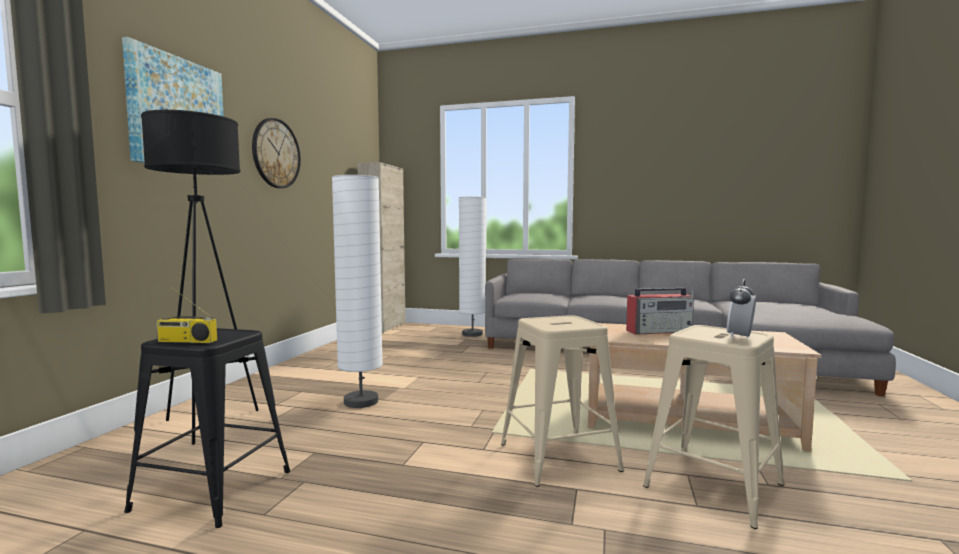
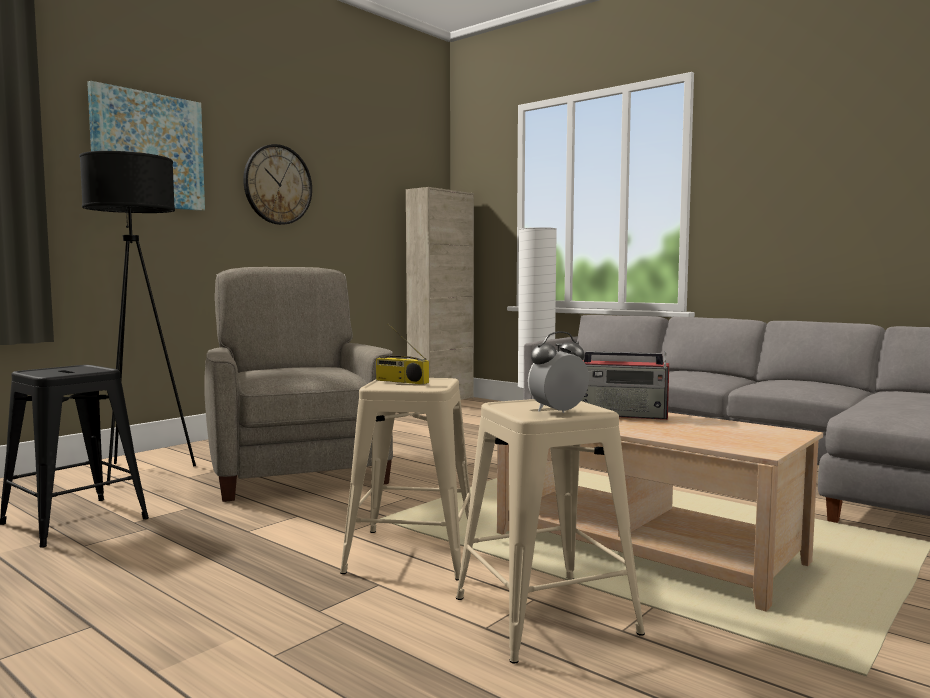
camera: 25 degrees right, 0 degrees up
(186, 341) = (42, 372): radio -> radio (400, 381)
(361, 402) = (297, 471): white floor lamp -> beige armchair

